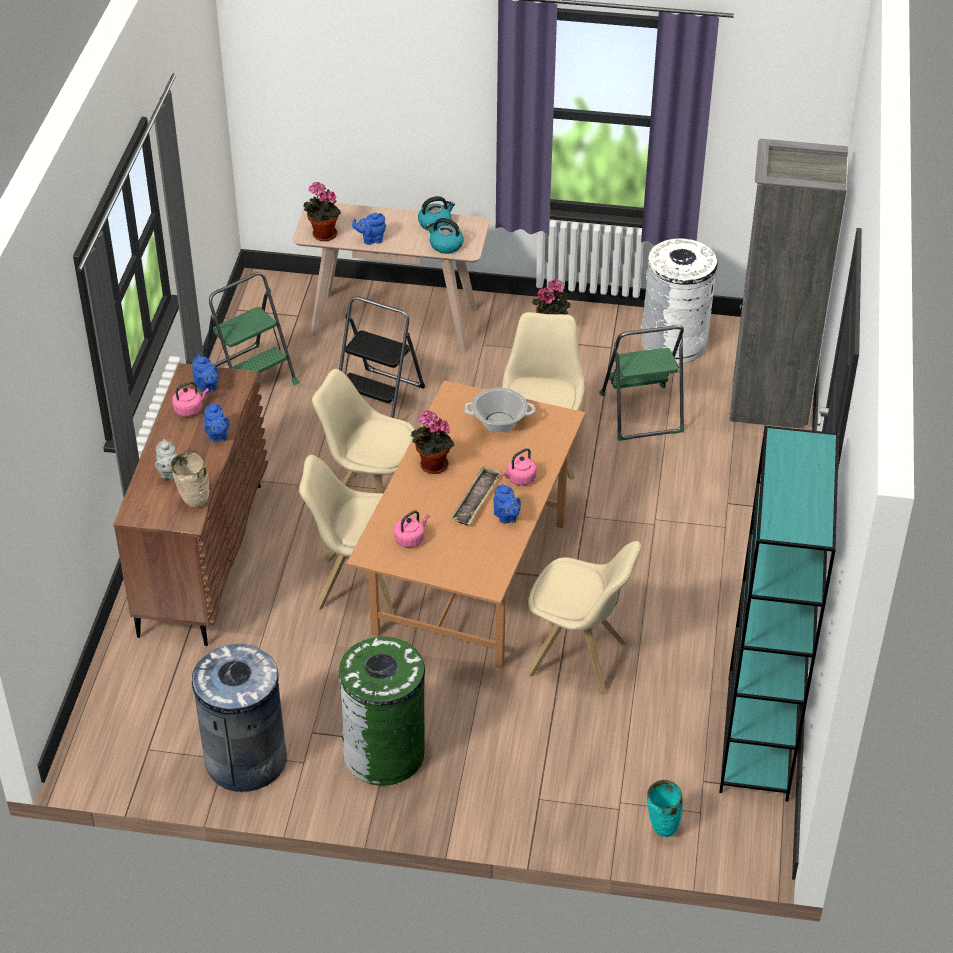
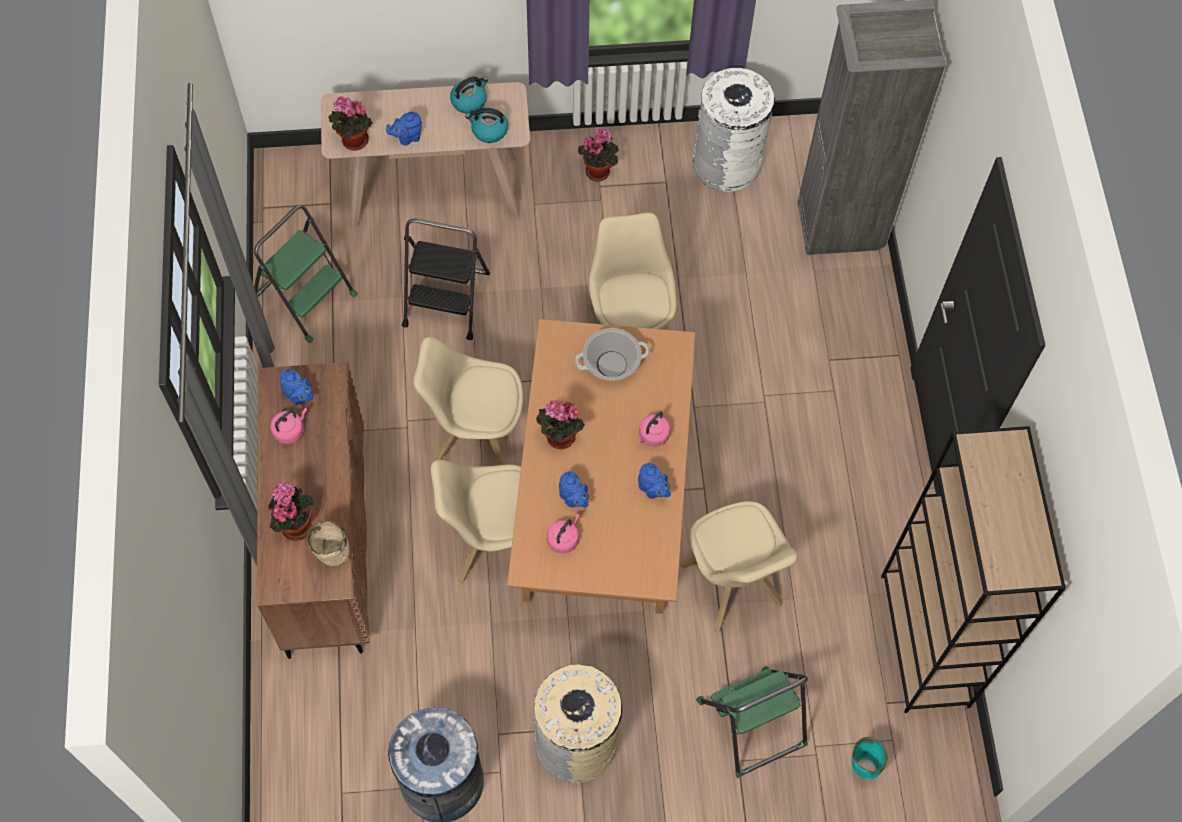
camera: 15 degrees left, 20 degrees up
(169, 474) = (295, 524): grey teapot -> potted plant
(217, 436) = (331, 462): blue teapot -> blue teapot (573, 499)
(384, 753) = (576, 742): green trash can -> beige trash can
(476, 500) = (616, 473): tray -> none
(578, 658) = (732, 584): beige chair -> beige chair turned 60 degrees clockwise
(642, 414) = (718, 264): green step ladder -> green step ladder (753, 726)
(758, 739) = (925, 641): turquoise bookcase -> beige bookcase

